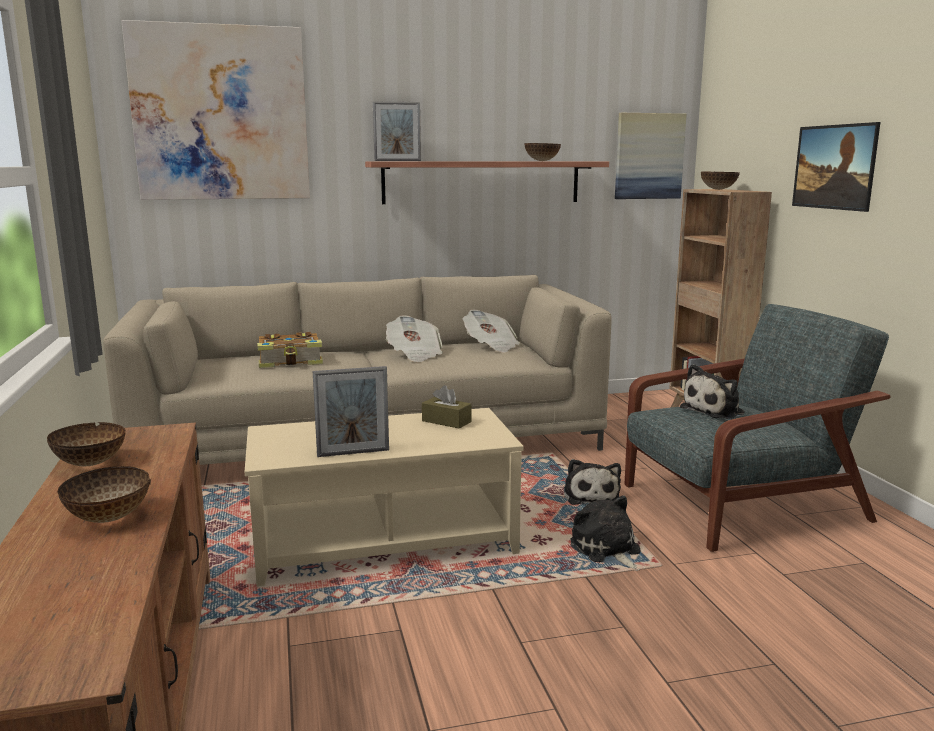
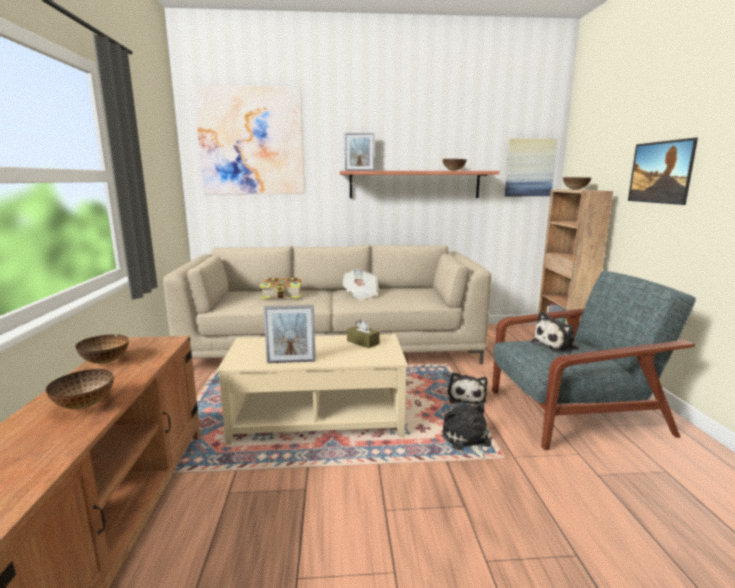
camera: 10 degrees right, 0 degrees up
(491, 346) = (412, 291): newspaper -> none

